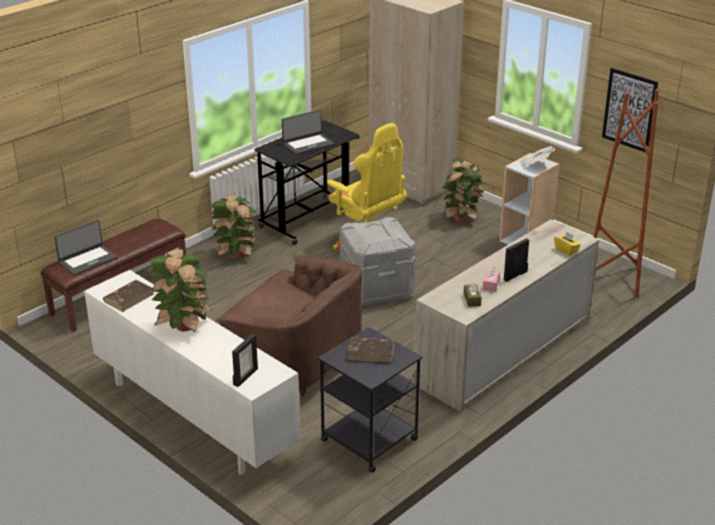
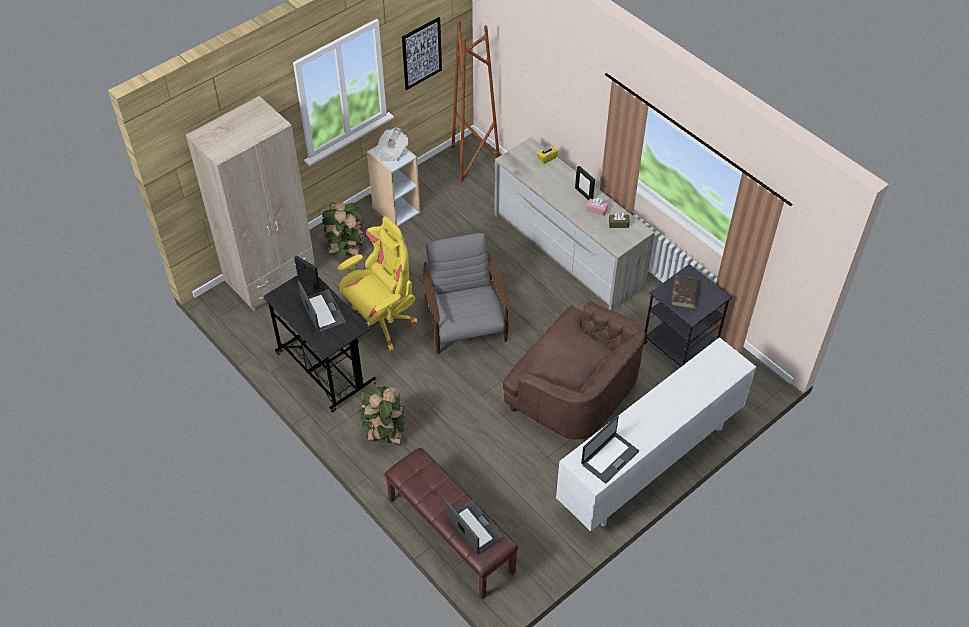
camera: 85 degrees left, 20 degrees up
(129, 297) = (609, 457): brown book -> laptop
(184, 325) = (654, 413): potted plant -> none
(245, 376) = (726, 370): picture frame -> picture frame (308, 283)
(289, 360) = (573, 393): brown armchair -> brown armchair turned 90 degrees clockwise
(377, 288) = (465, 323): grey storage box -> grey armchair

